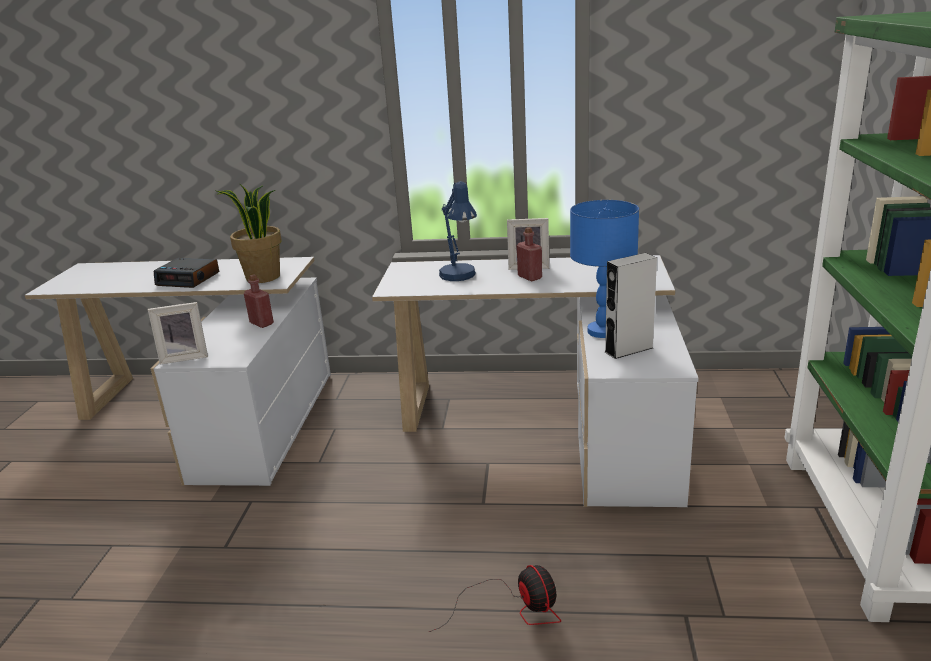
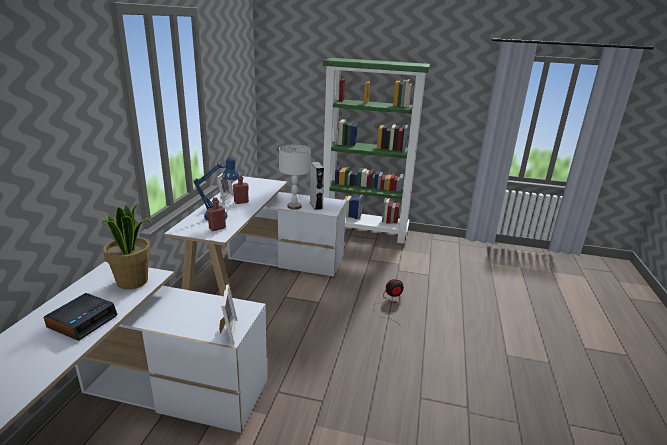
camera: 85 degrees left, 0 degrees up
(261, 323) = (190, 299): red bottle -> red bottle (217, 228)
(602, 331) = (294, 206): blue table lamp -> grey table lamp

